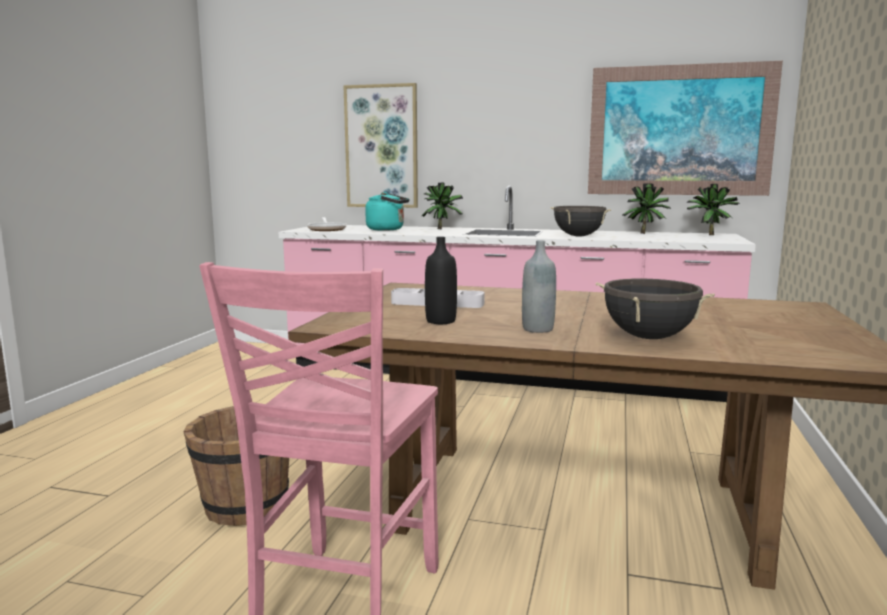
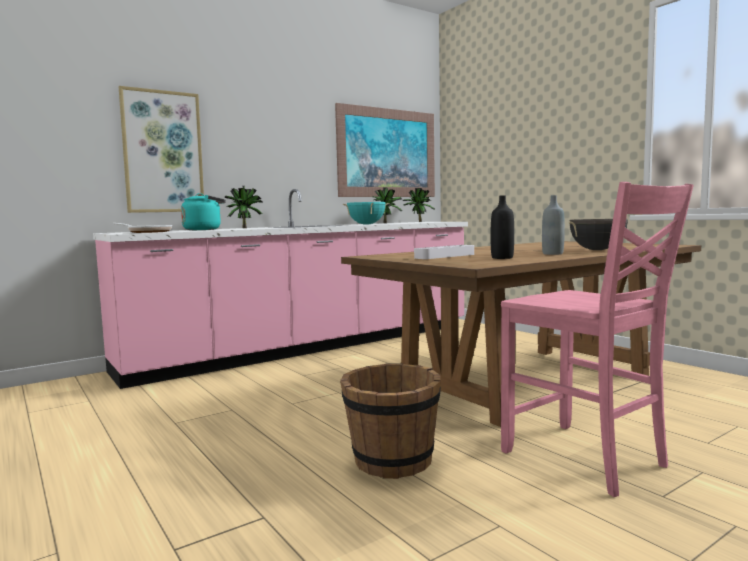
camera: 50 degrees left, 5 degrees down
(578, 236) = (366, 224): black cooking pot -> turquoise cooking pot

